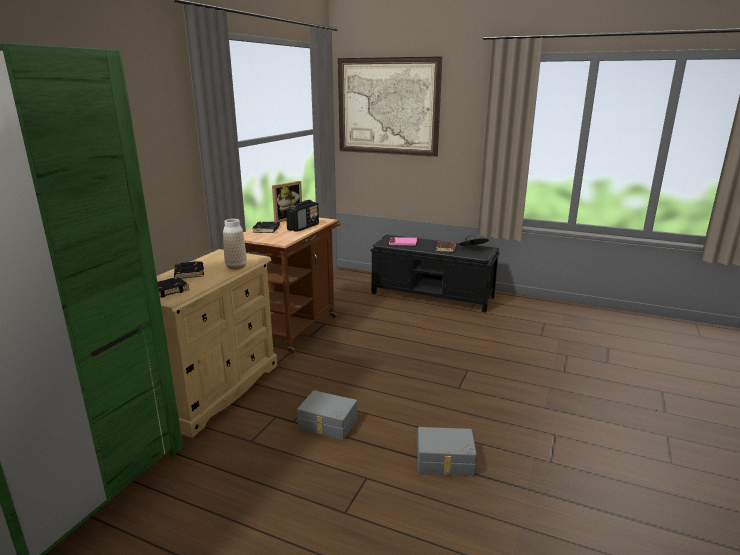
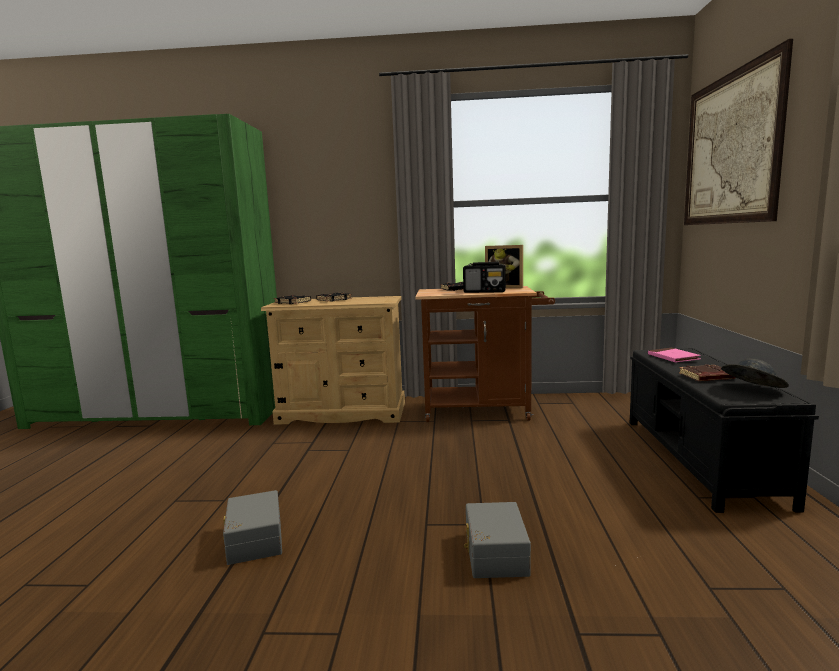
camera: 70 degrees right, 10 degrees down
(236, 267) = (357, 302): vase -> none
(327, 424) = (307, 465): grey storage box -> grey storage box (494, 553)

